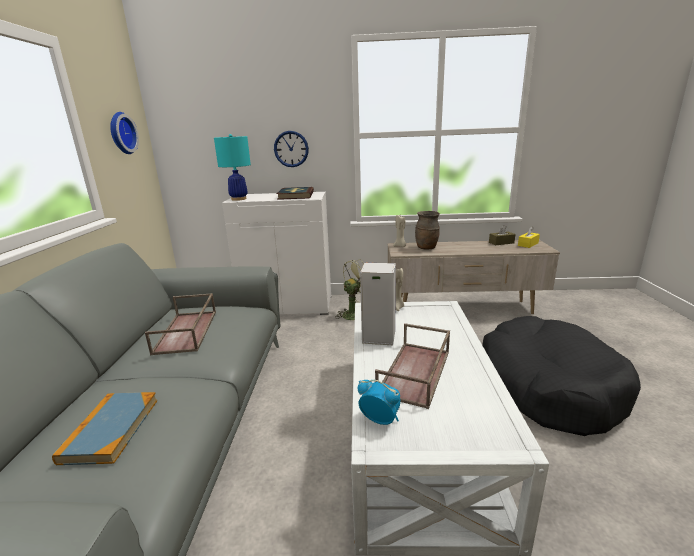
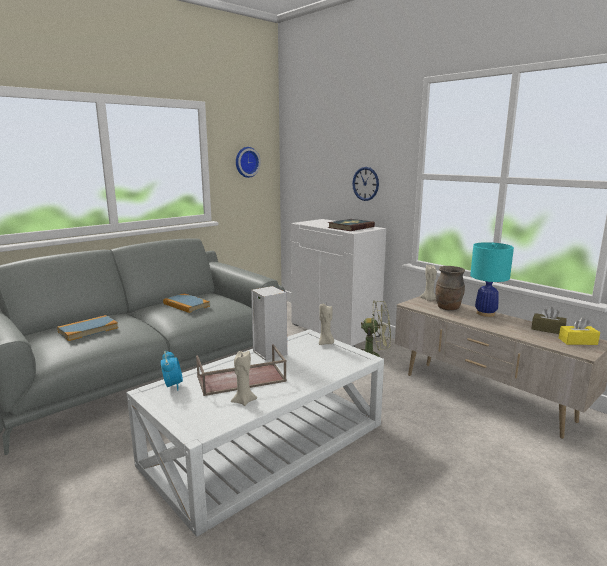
camera: 45 degrees right, 5 degrees down
(187, 332) = (186, 305): brown tray -> book
(239, 199) = (308, 222): turquoise table lamp -> turquoise table lamp (485, 313)
(466, 389) = (243, 401): none -> beige candle
(548, 386) = (426, 489): black dog bed -> none

